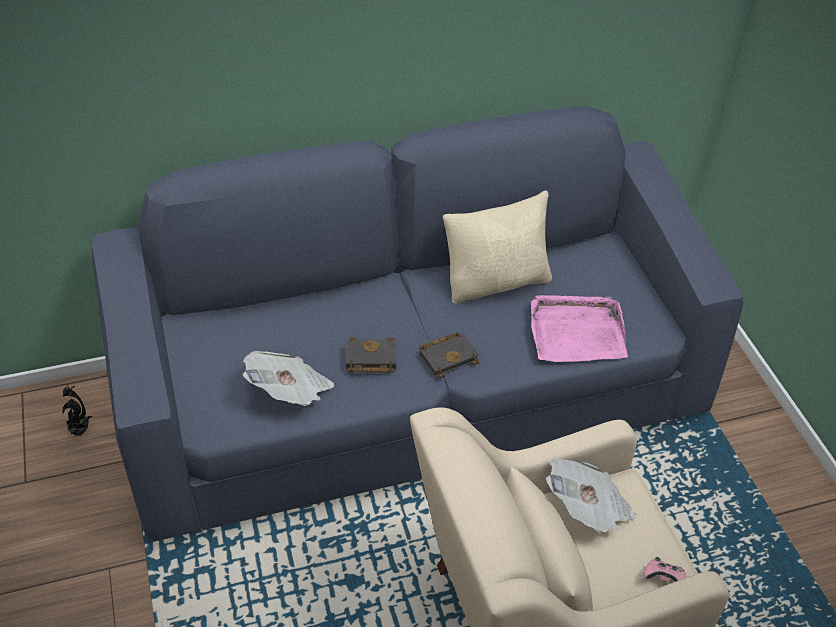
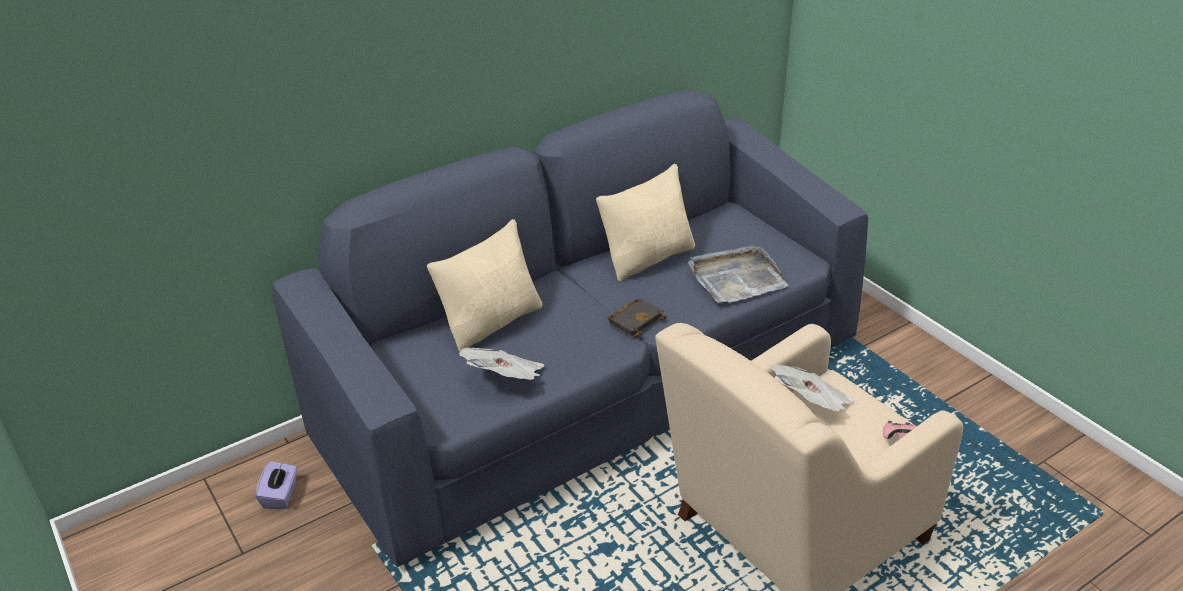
camera: 15 degrees left, 10 degrees down
(80, 431) = (281, 495): potted plant -> purple tissue box
(307, 319) = (492, 322): none -> beige pillow
(369, 360) = (566, 338): black book -> none
(576, 332) = (736, 278): pink tray -> grey tray

